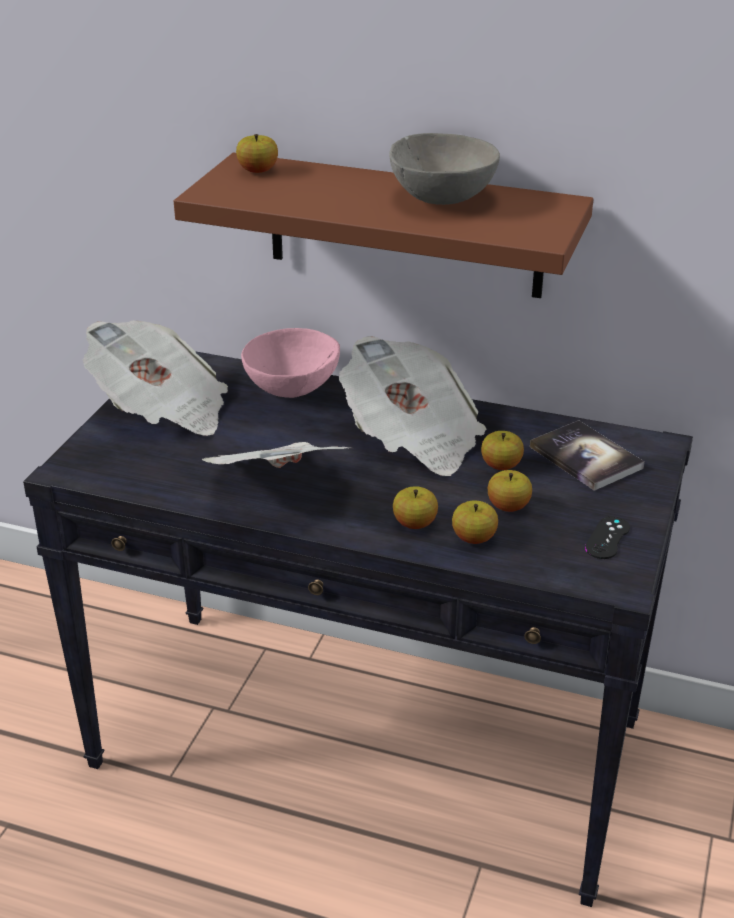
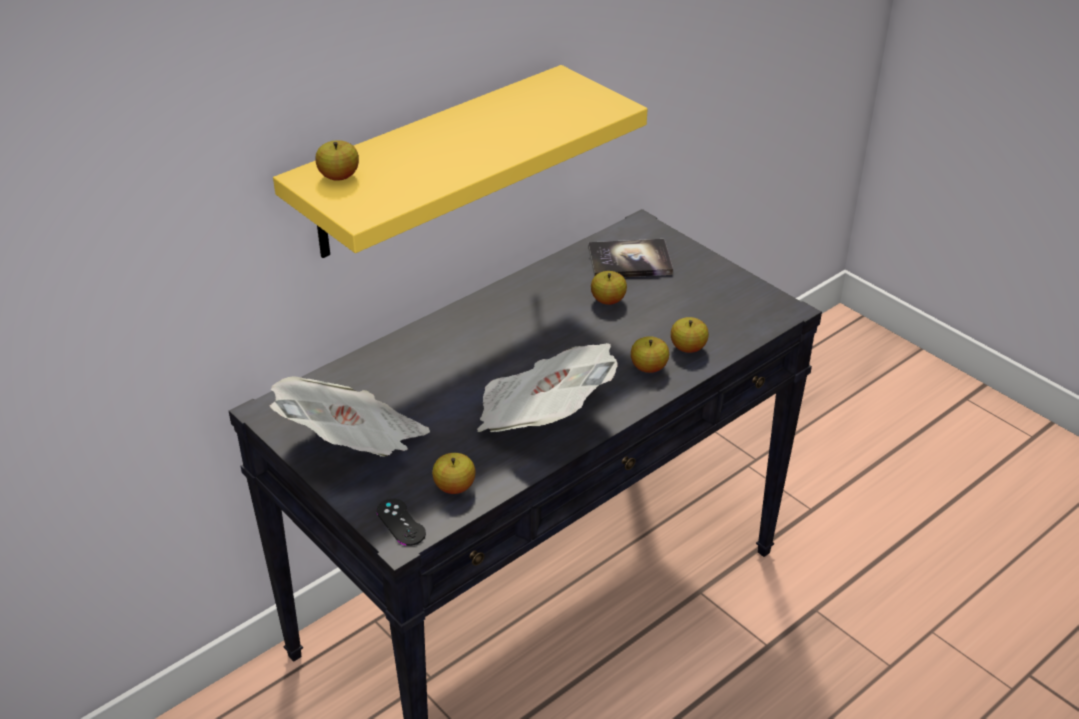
camera: 60 degrees left, 5 degrees up
(293, 387) = (394, 358): pink bowl -> none
(404, 226) = (429, 163): brown shelf -> yellow shelf
(413, 438) = (533, 326): newspaper -> none
(442, 199) = (500, 118): grey bowl -> none
(508, 507) = (662, 318): apple -> apple (454, 487)
(607, 538) = (731, 292): black game controller -> black game controller (401, 522)

